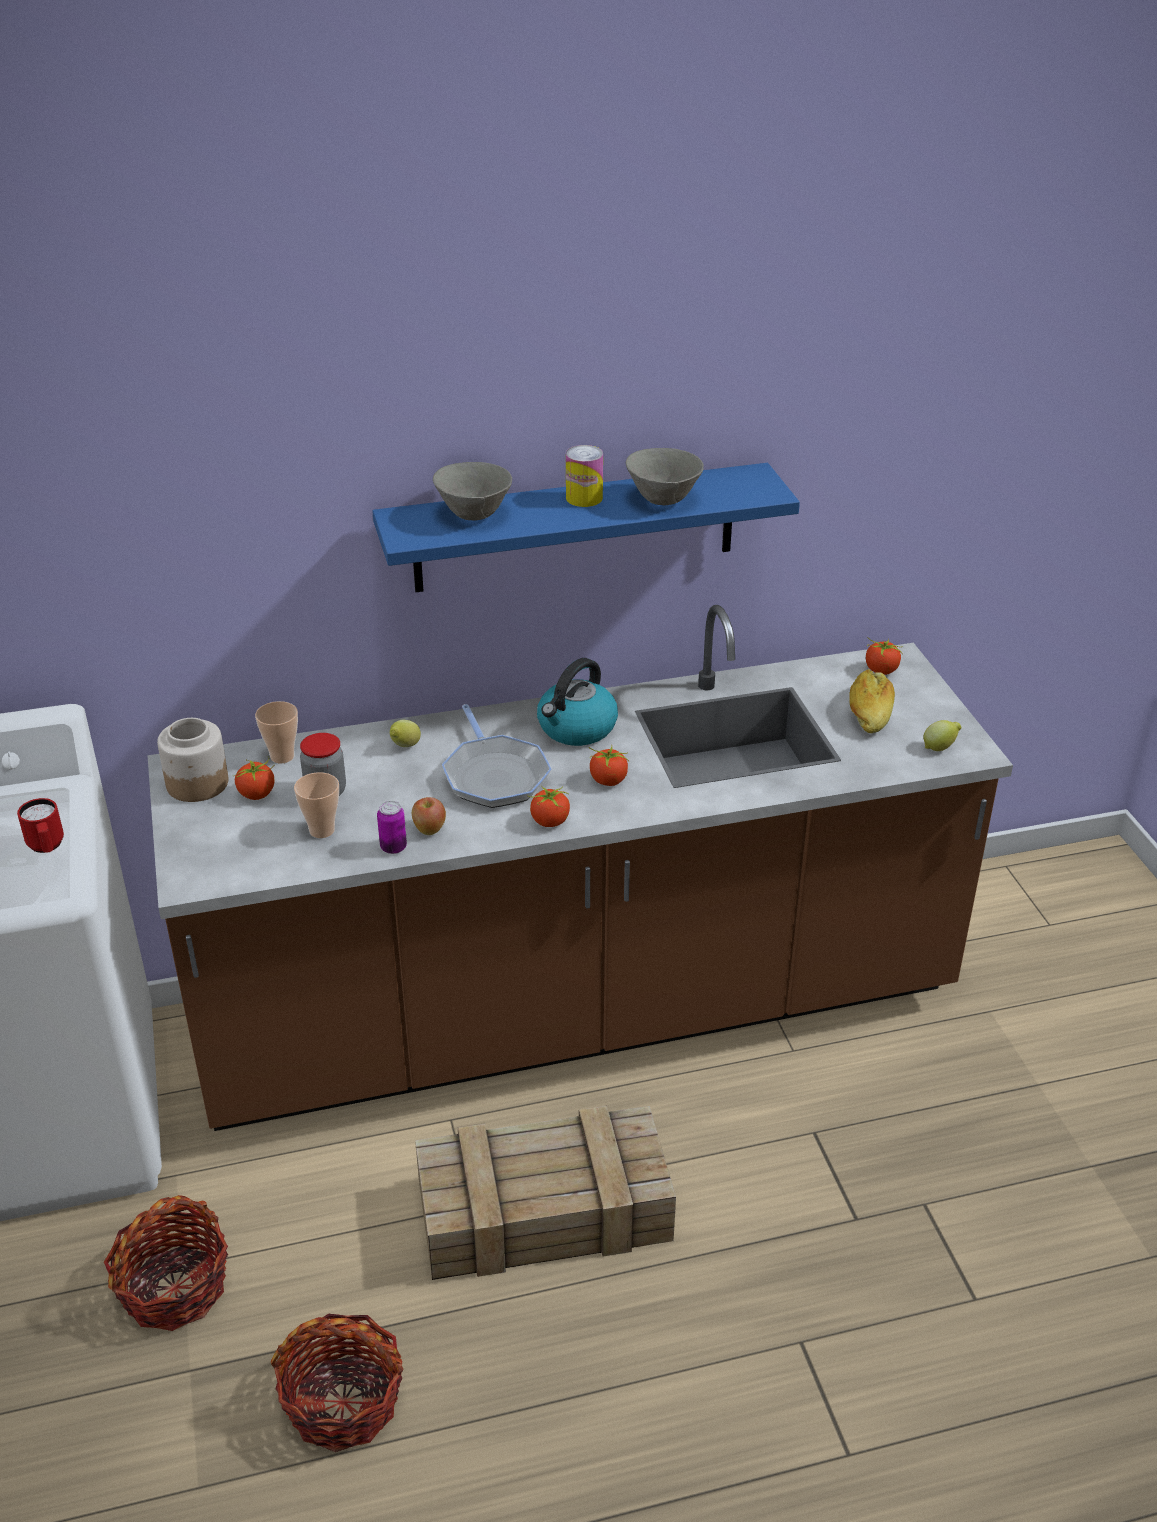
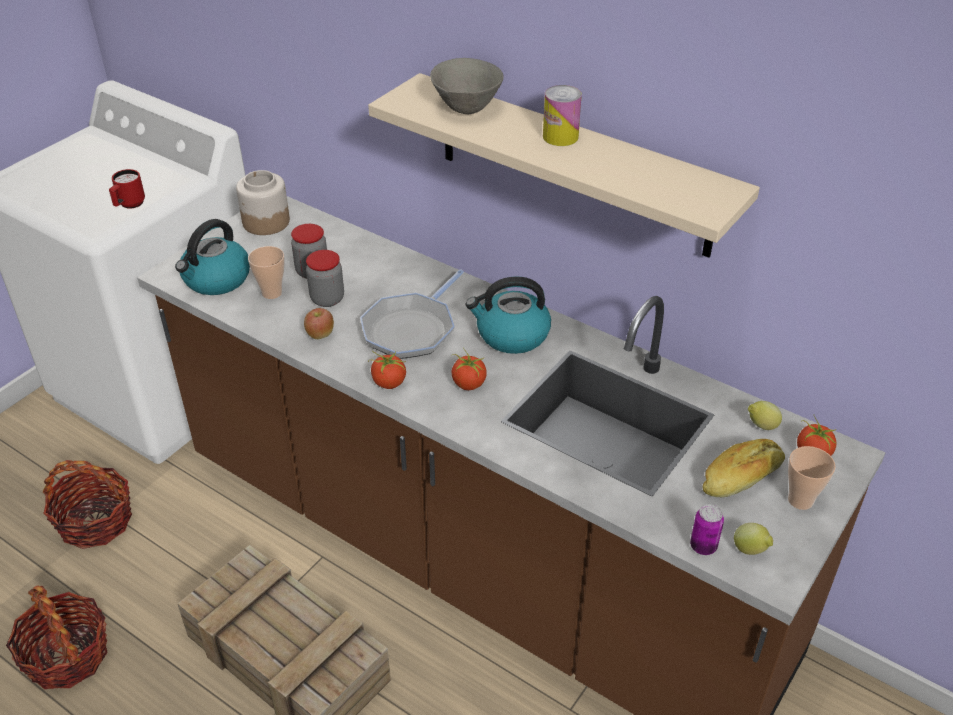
camera: 50 degrees right, 5 degrees up
(246, 856) = (216, 280): none -> kettle
(257, 794) = (280, 248): tomato -> none
(282, 756) = (328, 235): cup -> cup (800, 500)
(381, 802) = (327, 299): none -> jar
(393, 847) = (285, 331): can -> can (703, 546)
(405, 746) = (396, 274): lemon -> lemon (761, 426)
(575, 528) = (573, 165): blue shelf -> beige shelf
(664, 500) = (613, 169): grey bowl -> none

